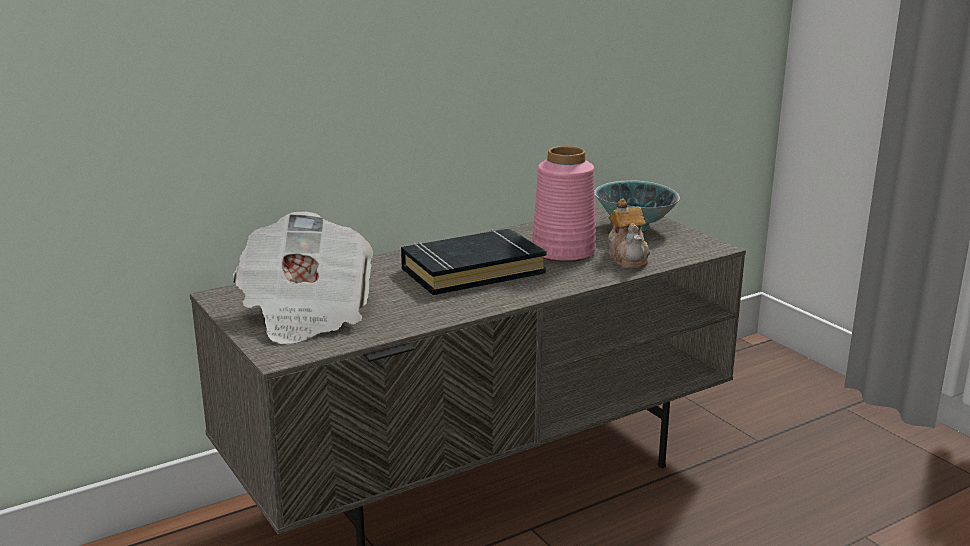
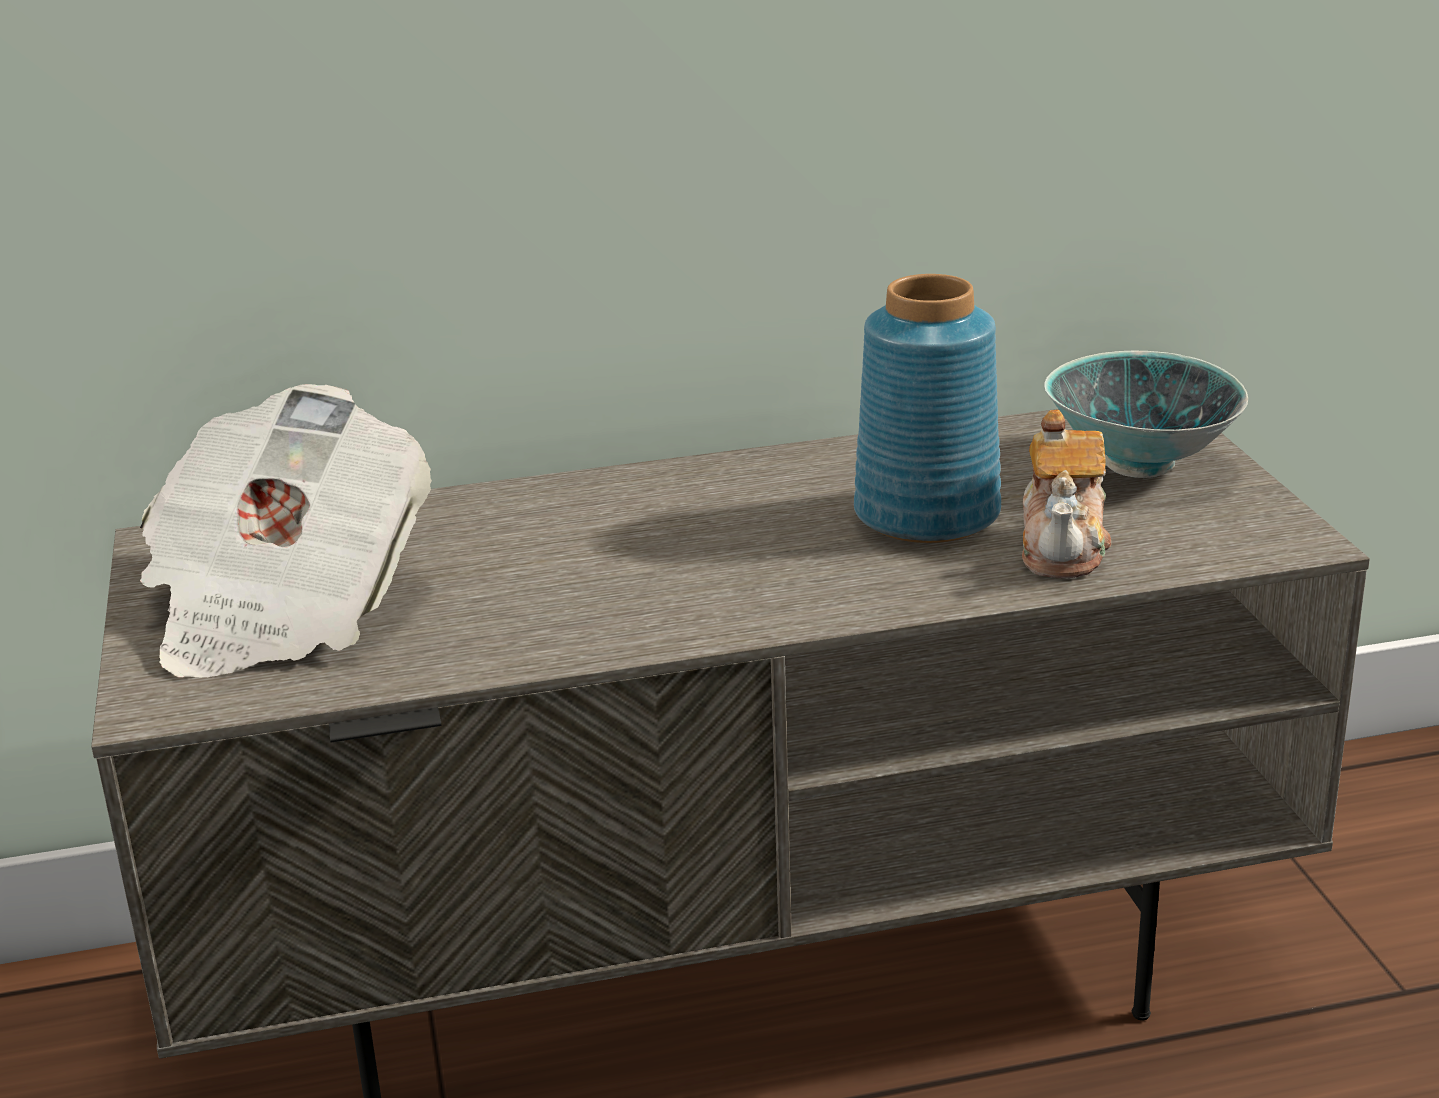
camera: 20 degrees right, 5 degrees up
(472, 270) = (694, 541): black book -> none
(562, 252) = (924, 515): pink vase -> blue vase

